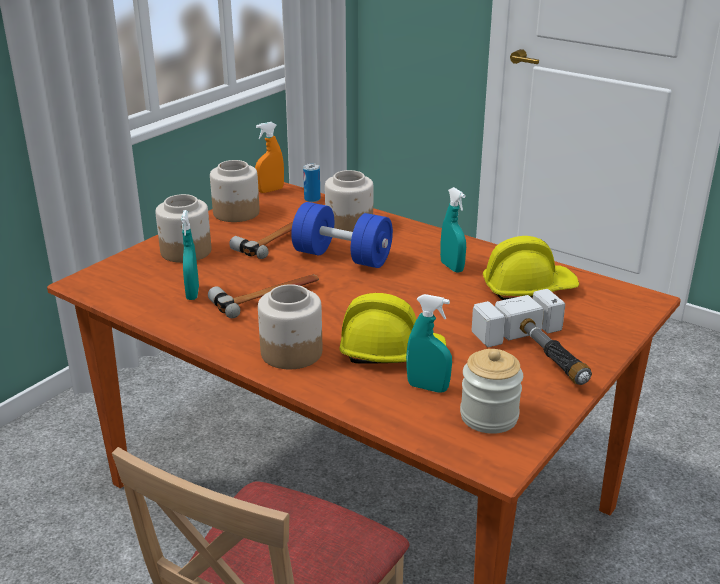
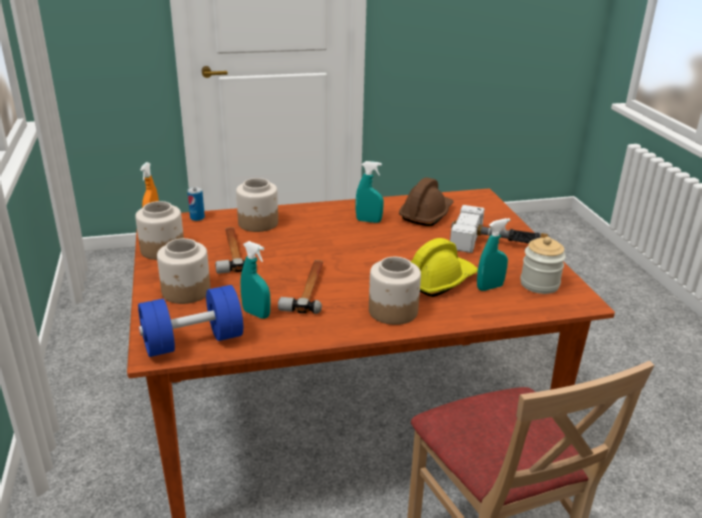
camera: 50 degrees left, 0 degrees up
(342, 257) = (298, 244): blue dumbbell -> blue dumbbell (193, 341)
(528, 288) = (426, 214): yellow hard hat -> brown hard hat

